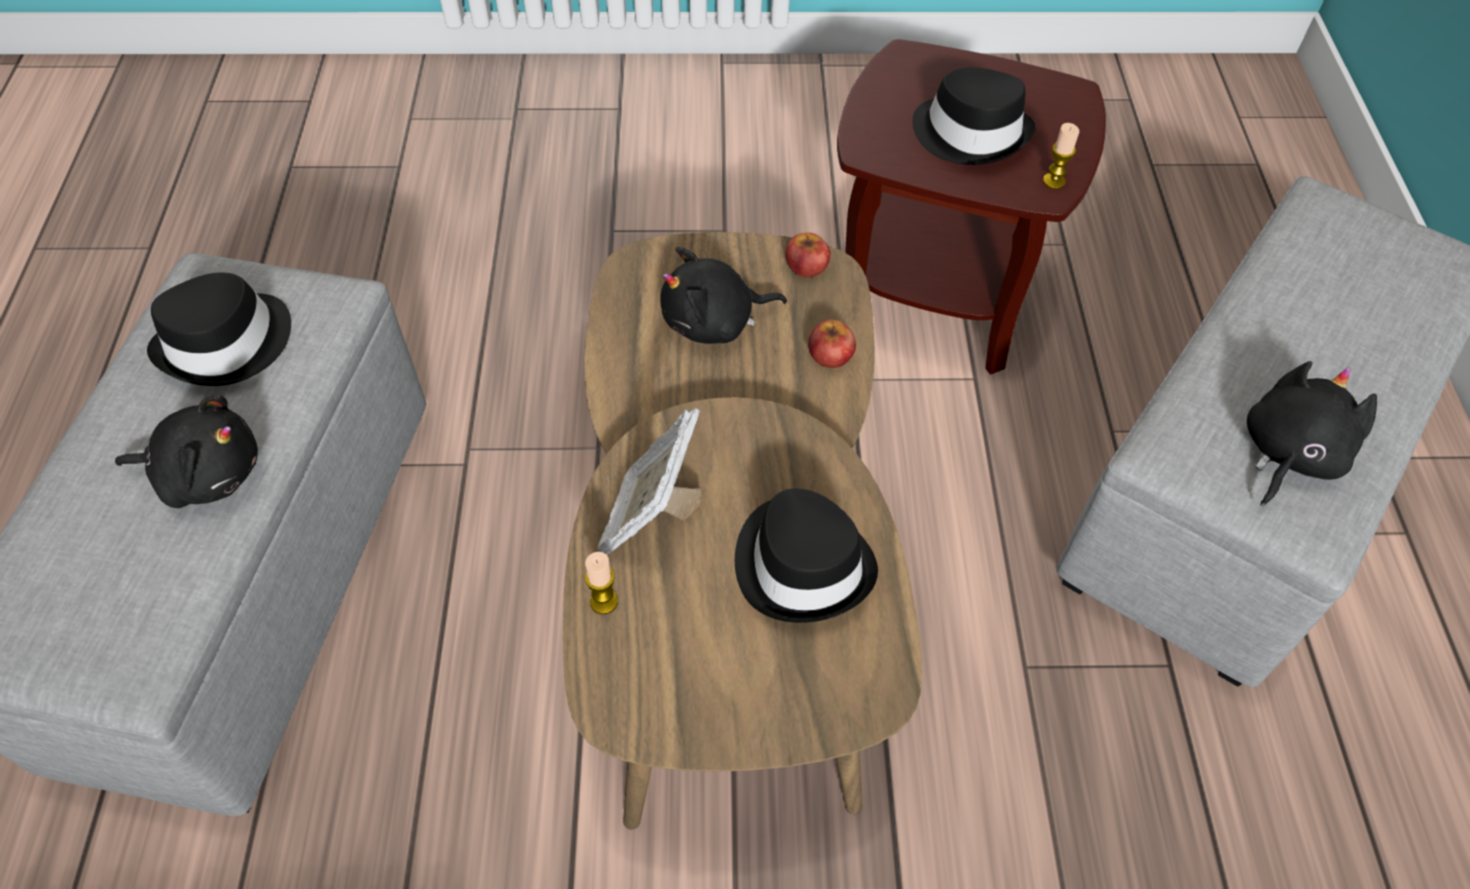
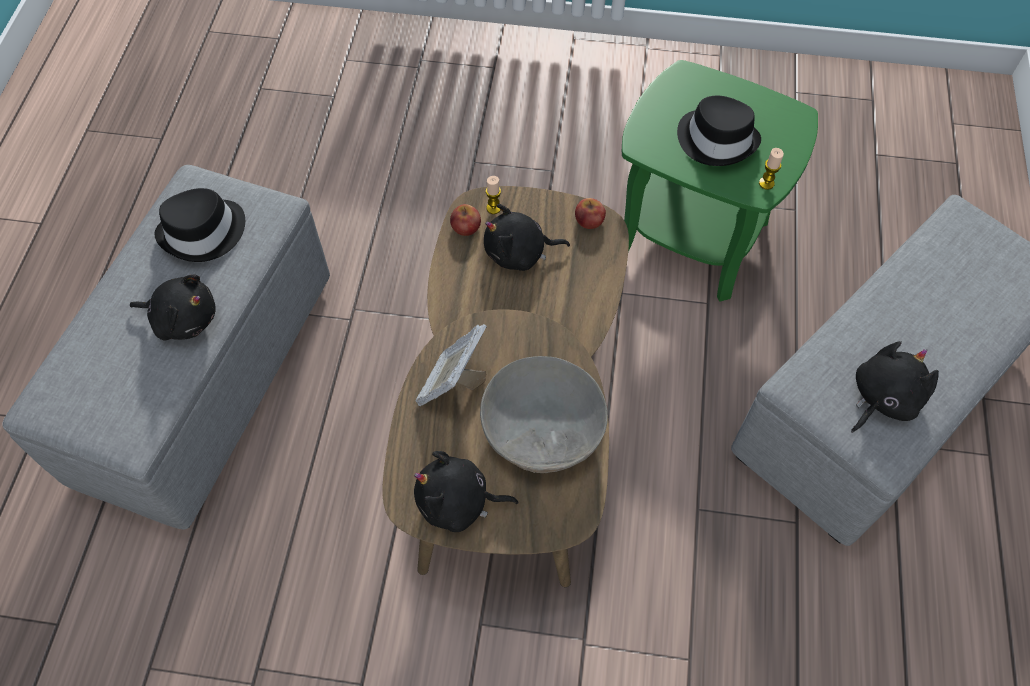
camera: 10 degrees right, 5 degrees up
(604, 601) = (414, 435): candle -> candle (493, 208)
(692, 696) = (458, 502): none -> black plush toy
(803, 563) = (543, 428): black hat -> grey bowl
(830, 355) = (592, 286): apple -> apple (466, 227)
(935, 294) = (692, 237): brown side table -> green side table

